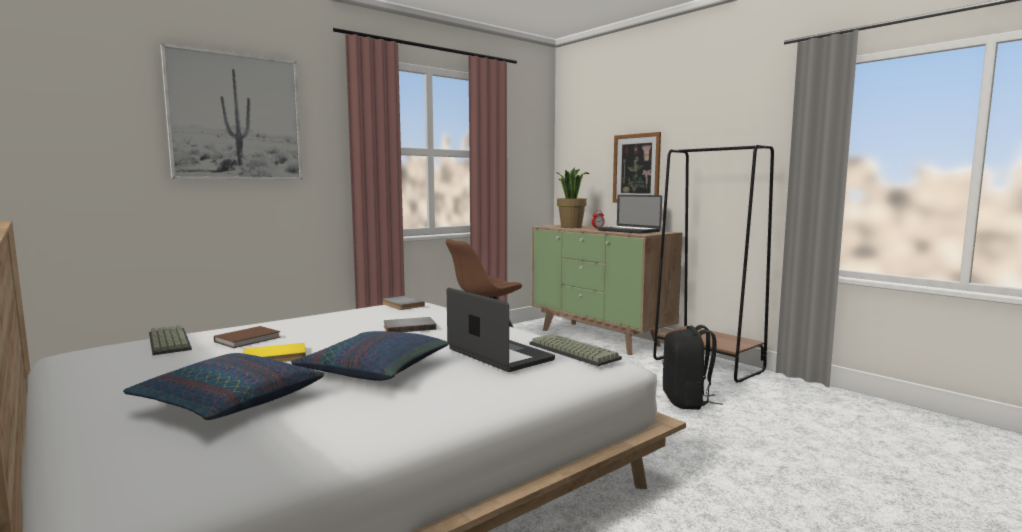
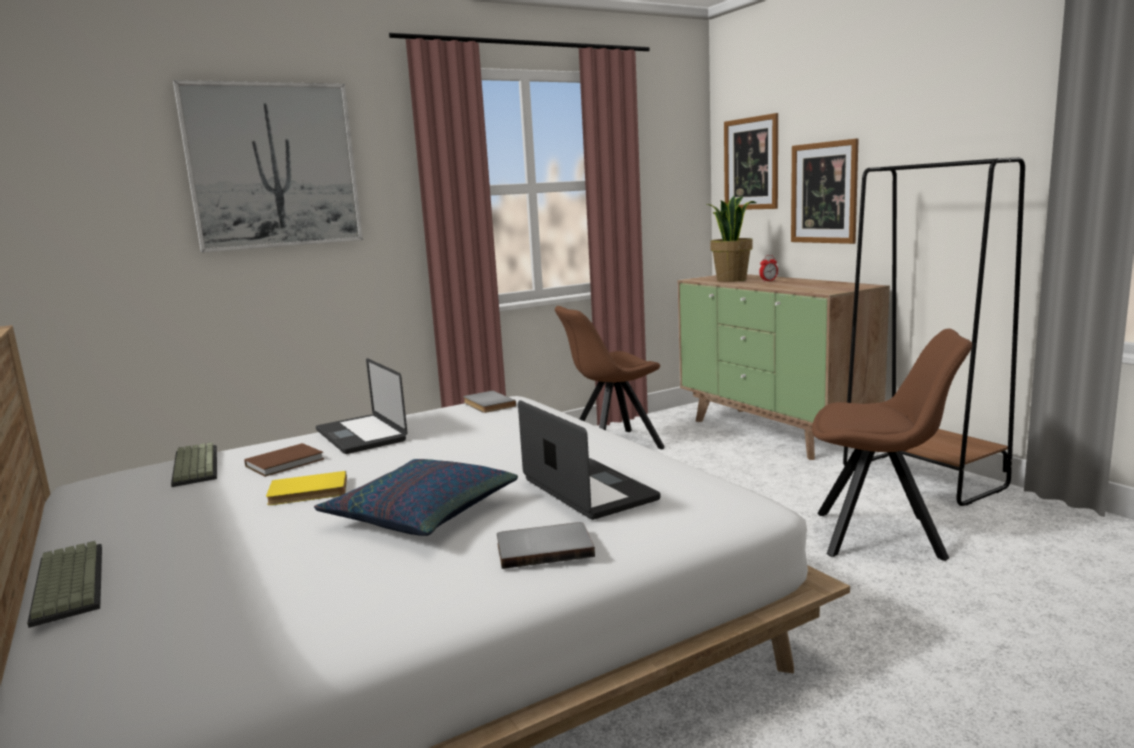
camera: 10 degrees right, 5 degrees up
(228, 403) = (235, 564): blue pillow -> none
(409, 327) = (485, 442): grey book -> grey book (544, 548)
(571, 351) = (688, 484): keyboard -> keyboard (65, 583)
(584, 147) = (751, 164): none -> picture
(628, 231) = (810, 285): laptop -> laptop (360, 435)
(687, 401) = (880, 536): black backpack -> brown chair

